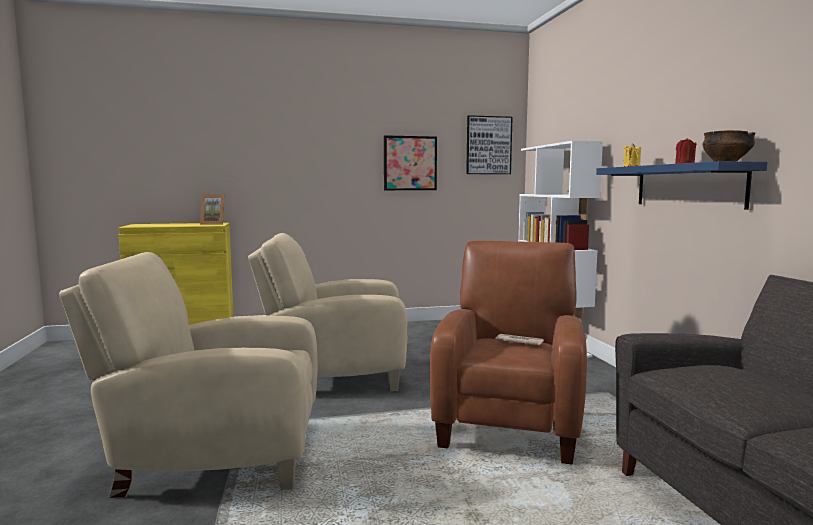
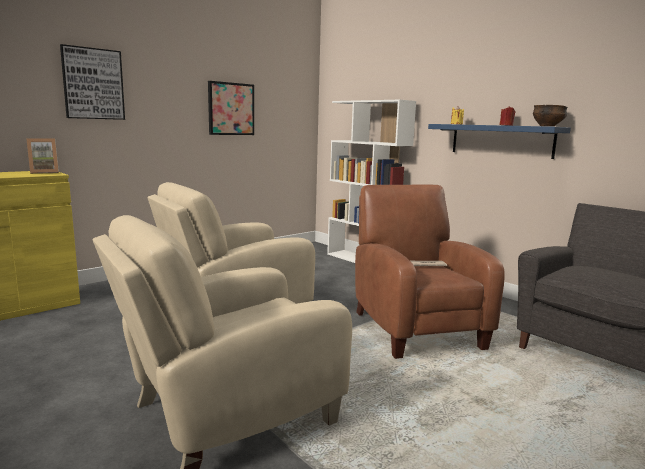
camera: 30 degrees left, 5 degrees up
(488, 145) = (292, 95): picture -> picture (93, 84)

